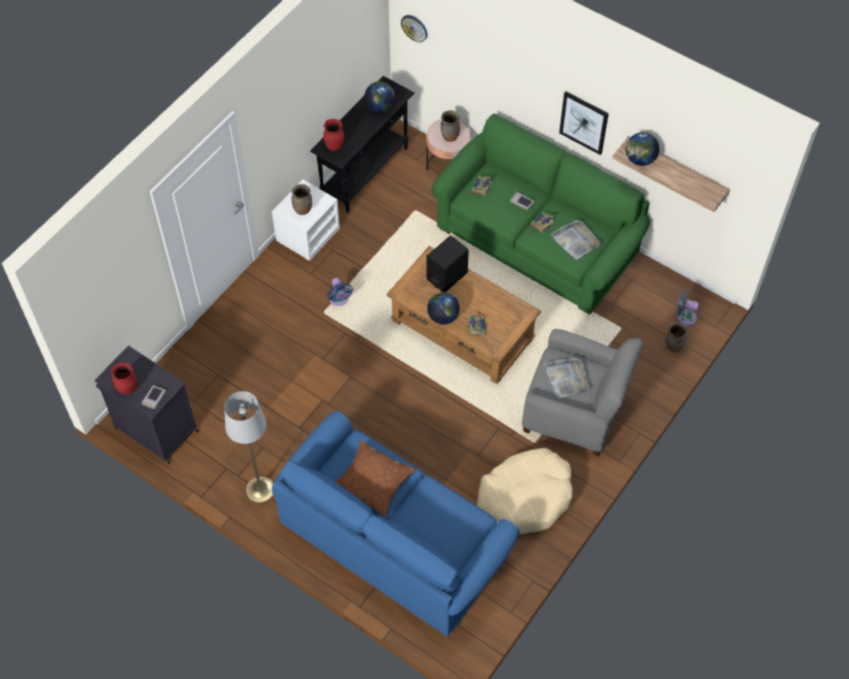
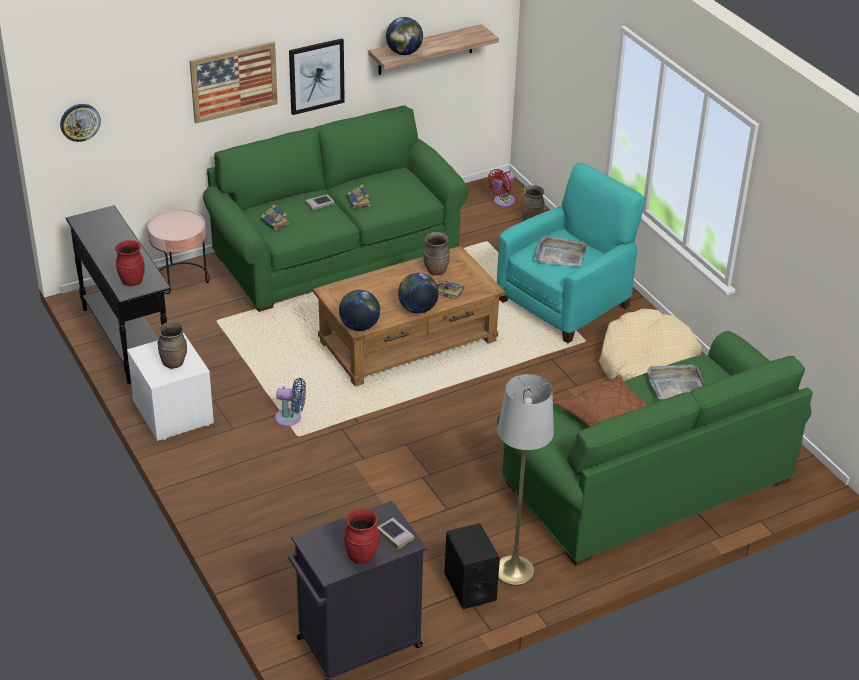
camera: 65 degrees left, 20 degrees down
(380, 107) = (110, 233): globe -> globe (359, 326)
(394, 539) = (647, 481): blue sofa -> green sofa
(447, 276) = (365, 289): black speaker -> black speaker (470, 587)
(449, 136) = (179, 225): brown vase -> brown vase (436, 271)
(521, 80) = (234, 81): none -> picture
(575, 411) = (565, 303): grey armchair -> turquoise armchair
(576, 240) = (398, 189): grey tray -> grey tray (675, 384)
(684, 317) = (502, 202): blue fan -> red fan

